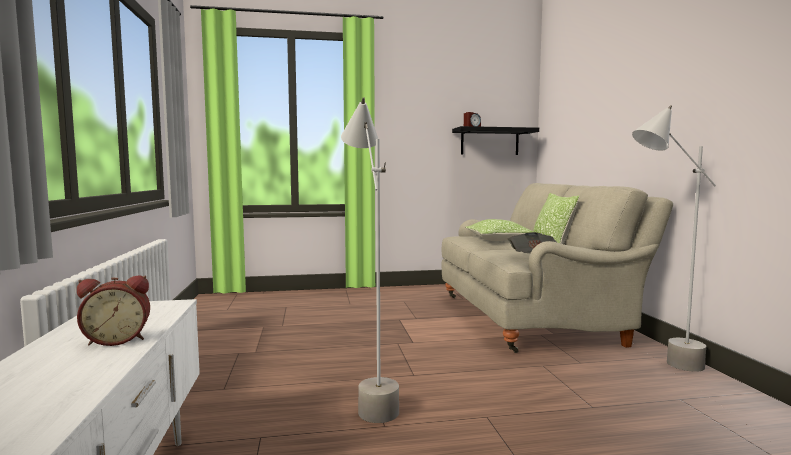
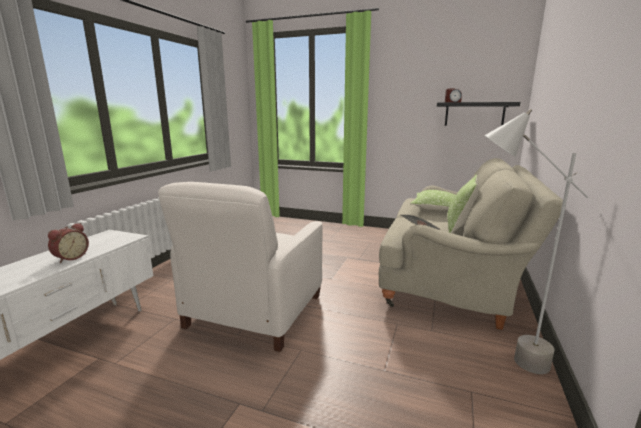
camera: 30 degrees right, 10 degrees up
(118, 340) = (70, 257): alarm clock -> alarm clock turned 75 degrees counterclockwise
(370, 397) = (254, 312): grey floor lamp -> white armchair

